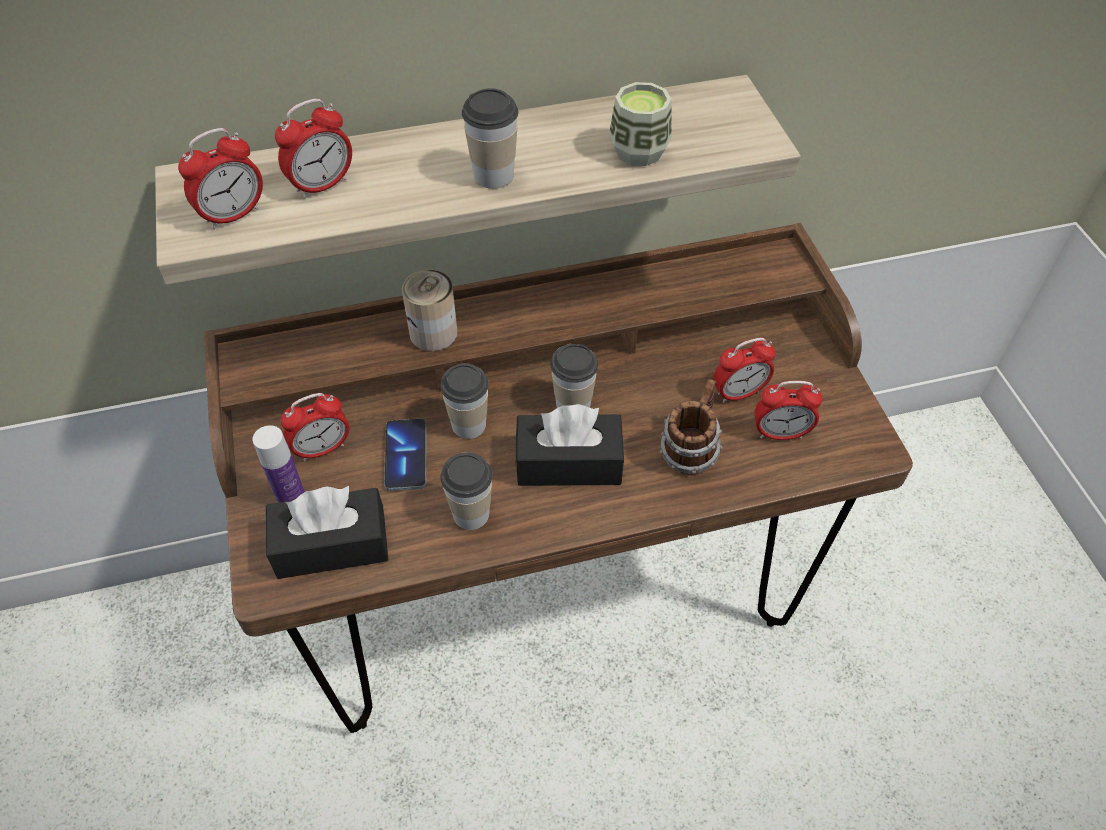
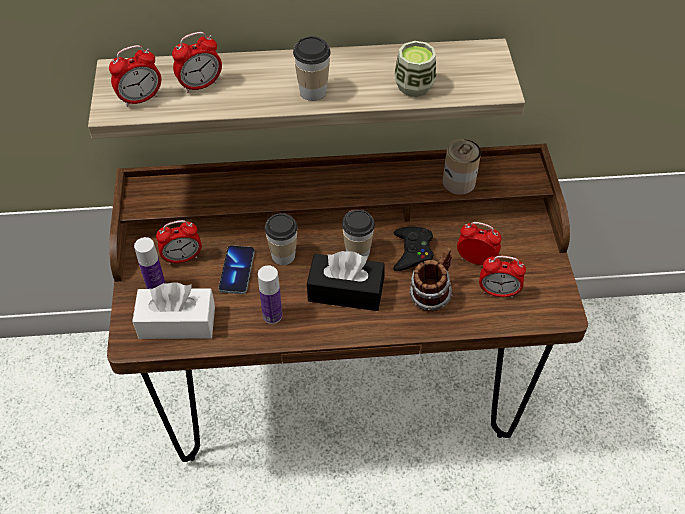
camera: 10 degrees right, 0 degrees up
(332, 545) = (177, 322): black tissue box -> white tissue box
(433, 333) = (269, 189): can -> can (459, 182)
(471, 514) = (272, 315): cup -> bottle
(649, 394) = (412, 252): none -> black game controller
(738, 393) = (475, 260): alarm clock -> alarm clock turned 150 degrees counterclockwise

